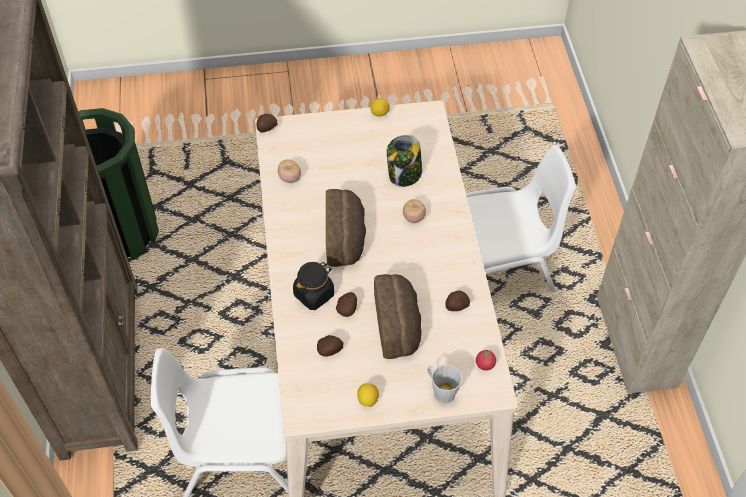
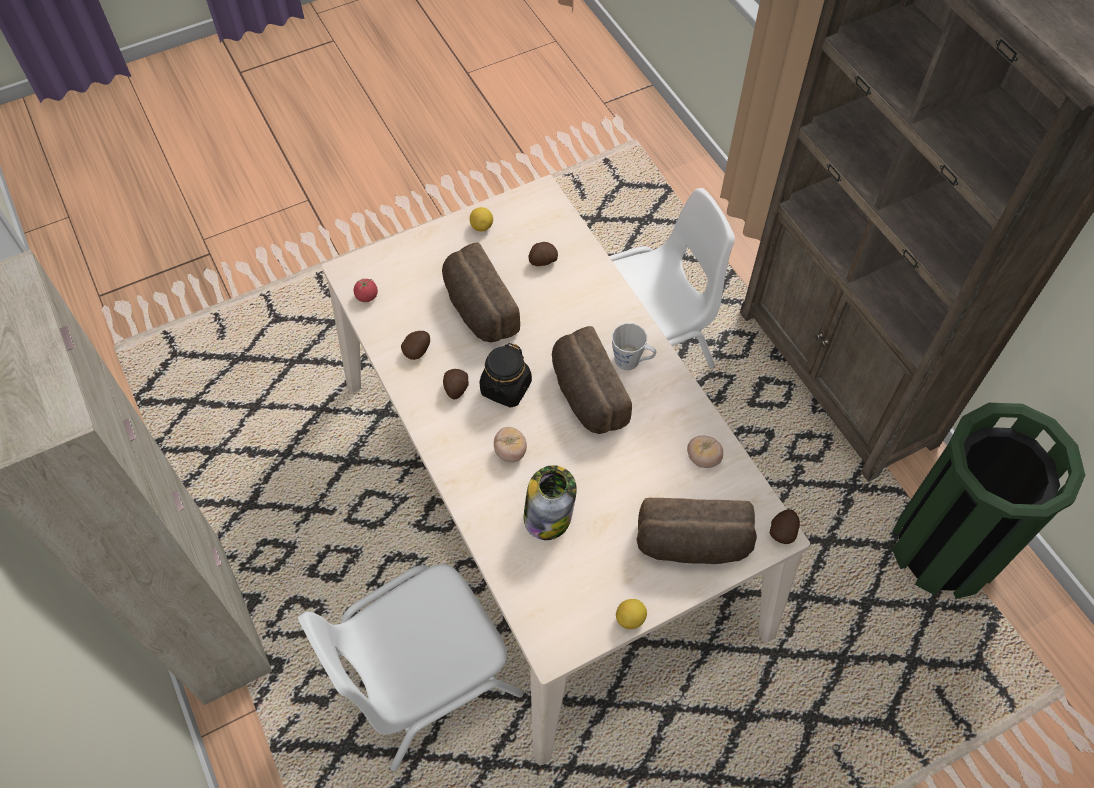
camera: 160 degrees right, 5 degrees up
(314, 294) = (590, 314): black jar -> black jar (506, 388)
(324, 136) = (692, 545): none -> bread
(347, 309) = (544, 310): potato -> potato (456, 389)
(441, 391) = (407, 256): grey mug -> grey mug (632, 361)

